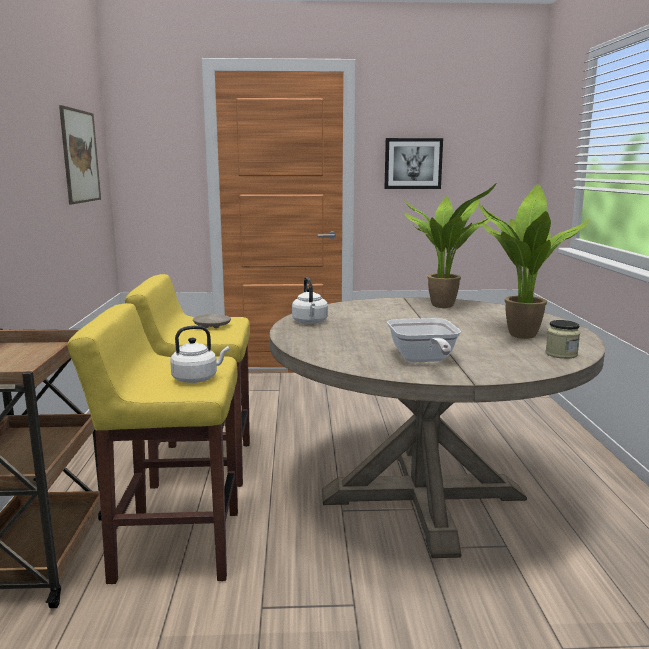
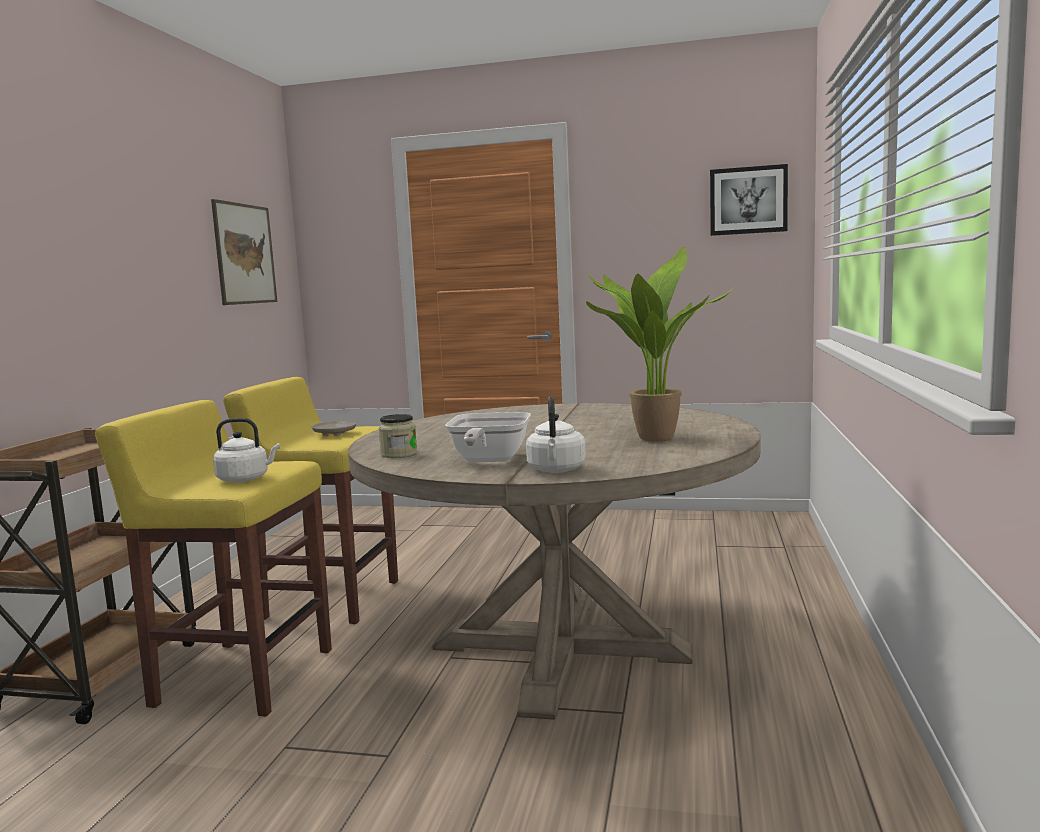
camera: 15 degrees right, 5 degrees down
(310, 322) = (424, 426): white kettle -> white kettle (556, 470)
(413, 163) = (644, 243): picture -> picture (748, 200)
(445, 305) = (615, 410): potted plant -> none
(561, 354) = (671, 457): jar -> jar (399, 454)

